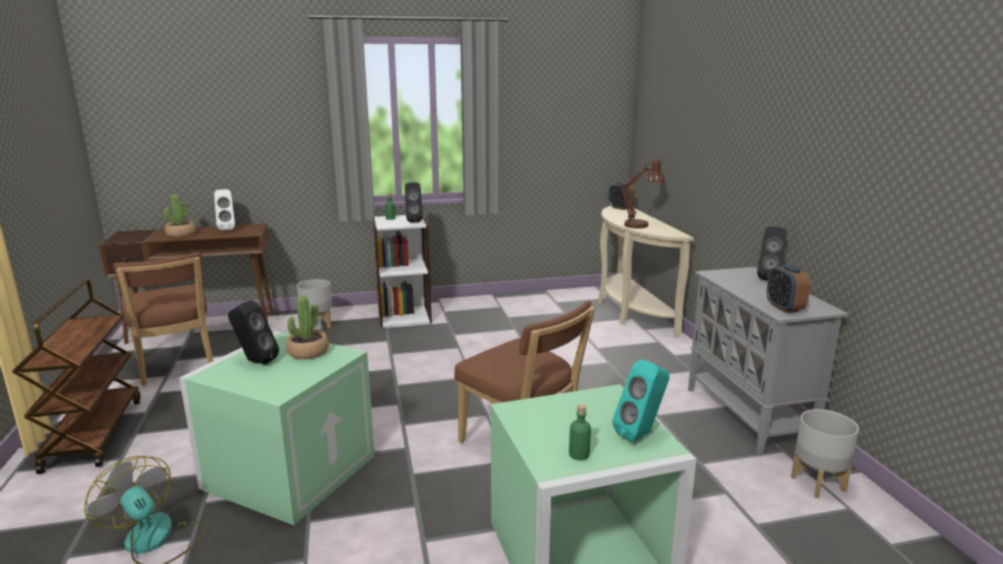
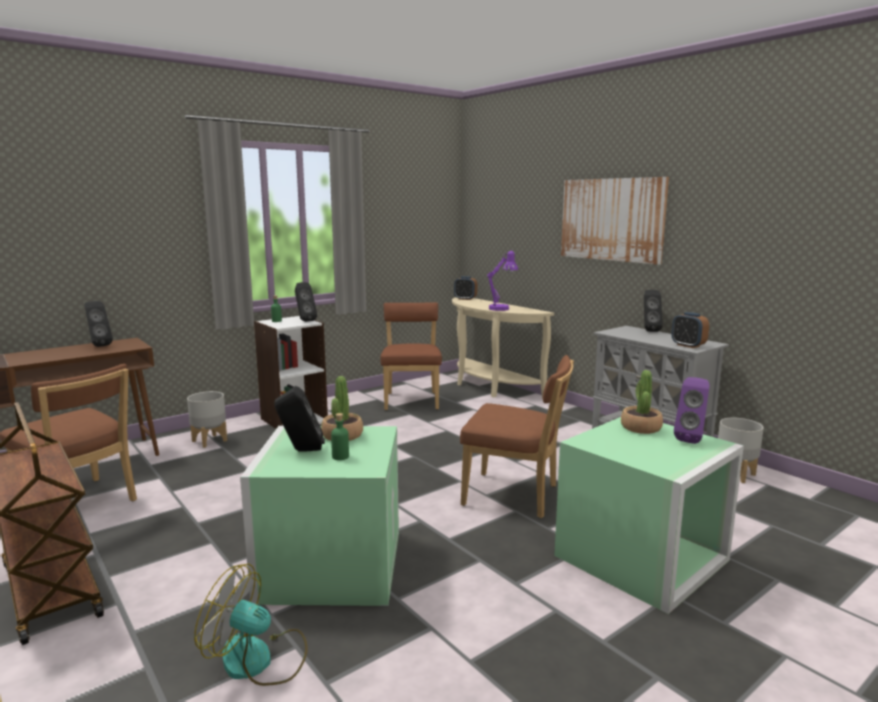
camera: 25 degrees left, 5 degrees down
(181, 234) = (47, 355): potted plant -> potted plant (640, 428)
(227, 229) = (99, 346): white speaker -> black speaker
(533, 313) = (412, 400): none -> brown chair
(579, 454) = (672, 458): green bottle -> green bottle (340, 457)
(640, 225) = (502, 308): brown table lamp -> purple table lamp
(641, 434) = (690, 439): turquoise speaker -> purple speaker
(753, 131) = (611, 219): none -> picture

